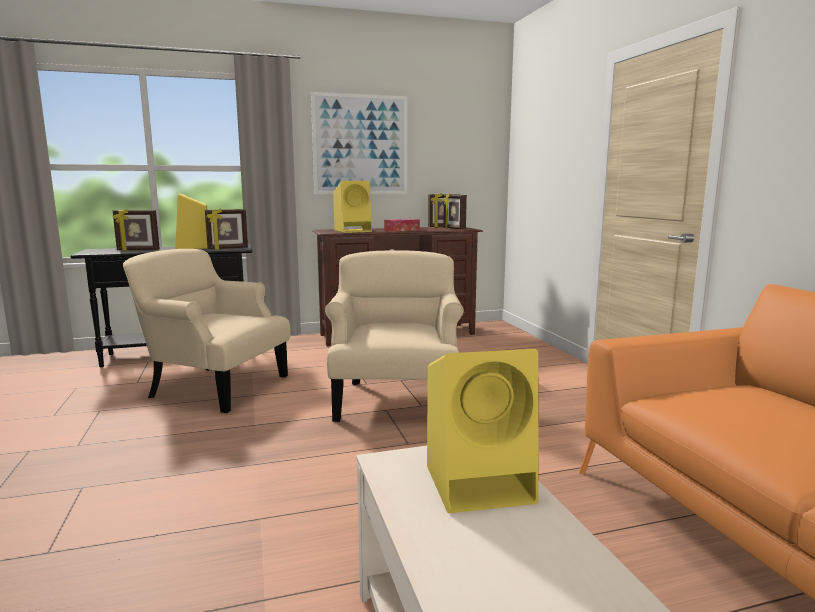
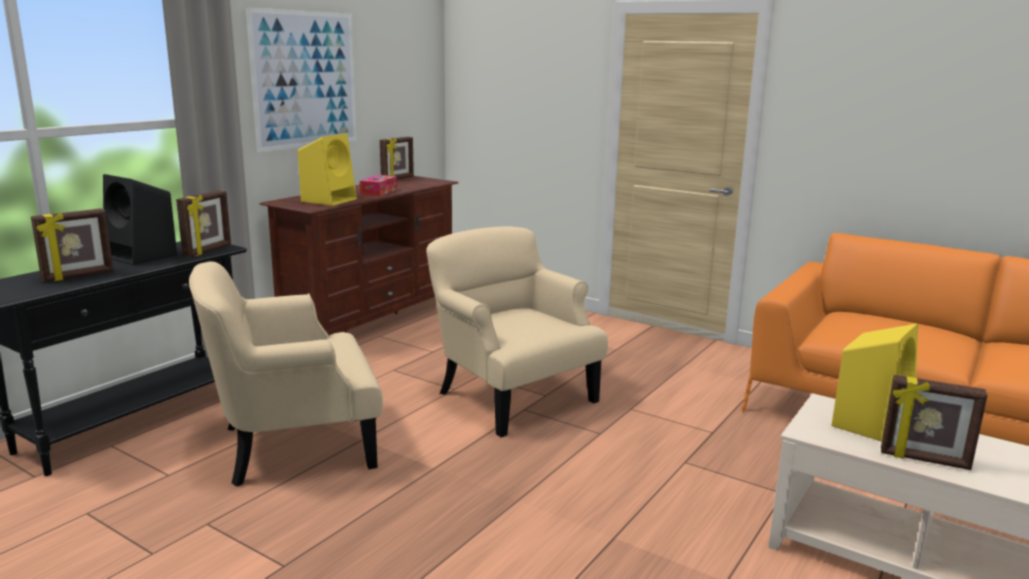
camera: 40 degrees left, 5 degrees up
(193, 247) = (142, 256): yellow speaker -> black speaker
(453, 228) = (422, 182): picture frame -> picture frame (924, 460)

